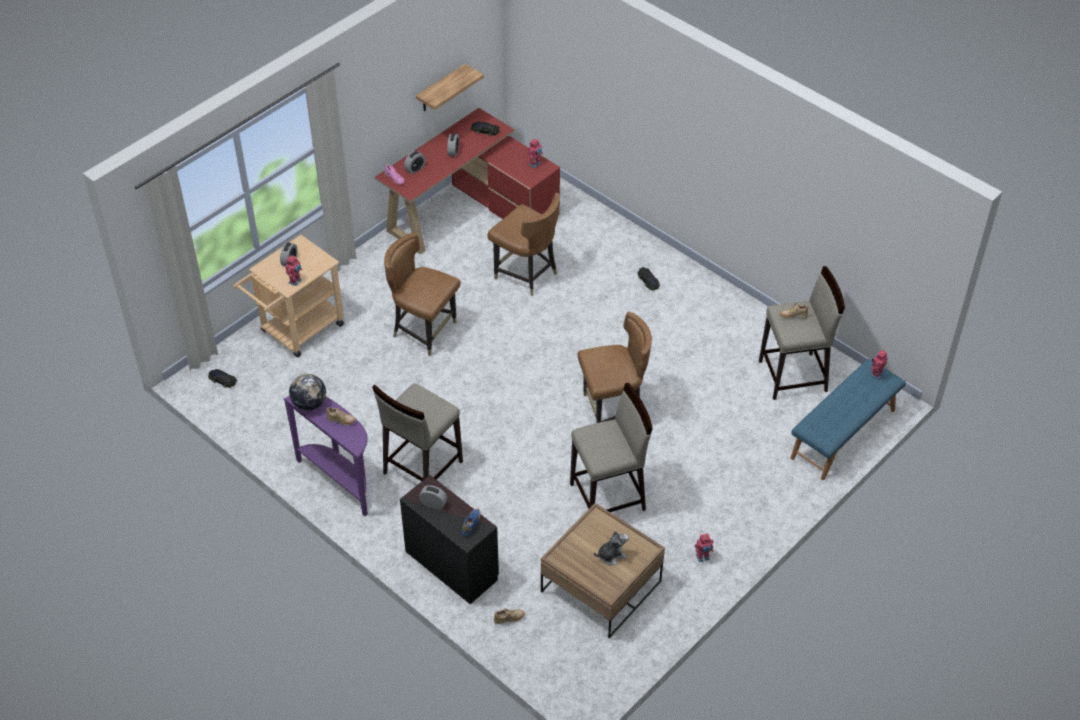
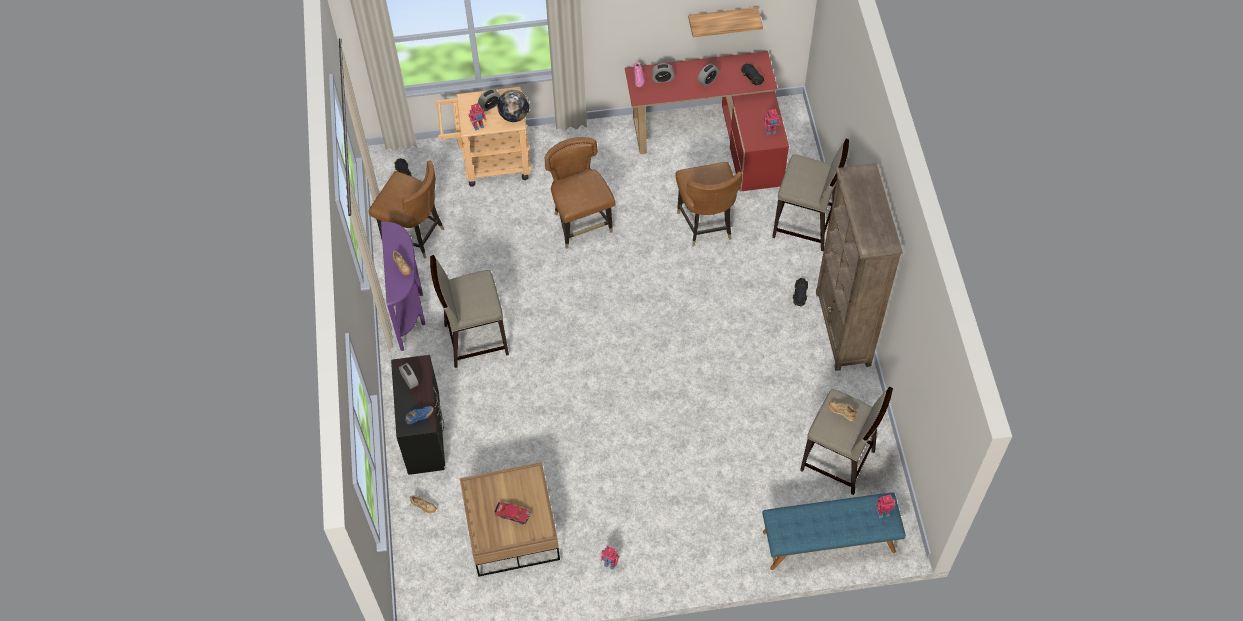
camera: 40 degrees right, 10 degrees up
(309, 404) = (393, 238): globe -> globe (514, 116)
(608, 497) = (587, 461): beige stool -> beige stool (805, 225)
(611, 555) = (512, 514): plush toy -> toy car
(612, 410) = (660, 390): brown chair -> brown chair (414, 236)
(704, 286) = (843, 329): none -> brown bookcase

